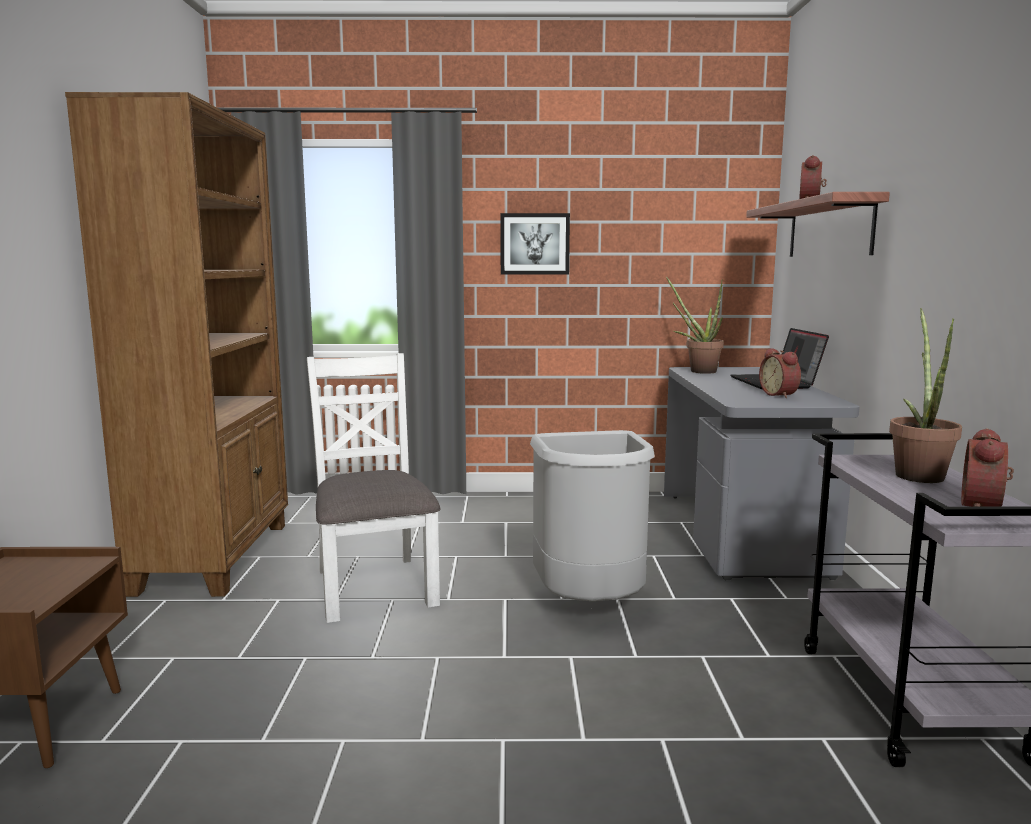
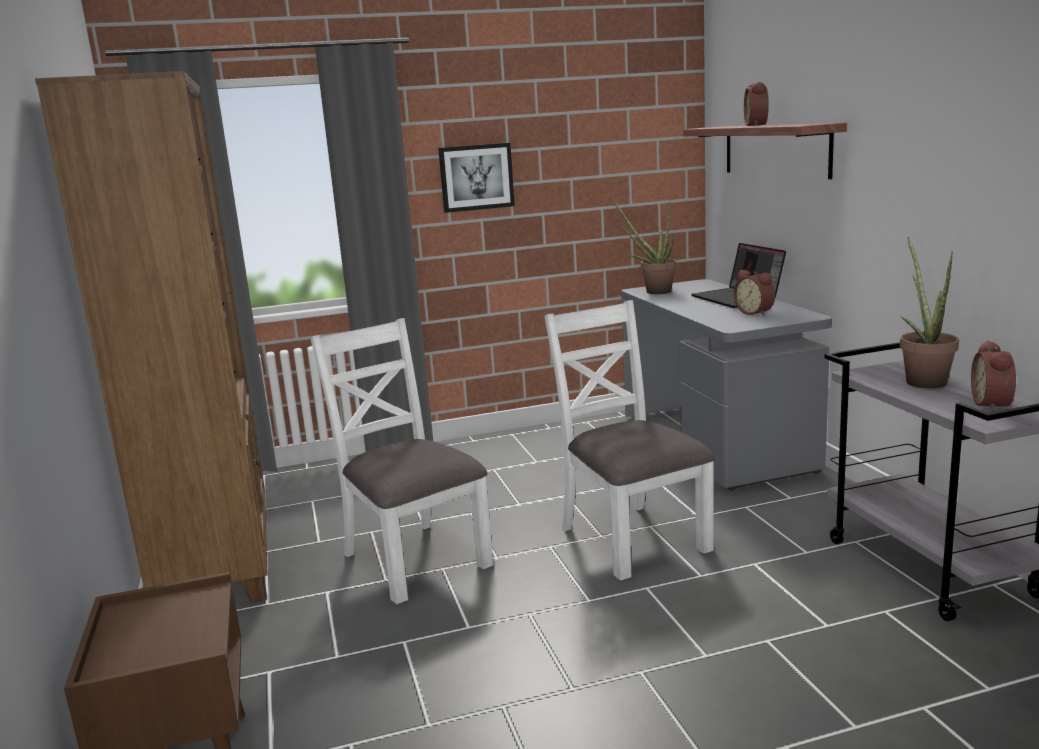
camera: 15 degrees left, 5 degrees up
(590, 606) = (631, 538): grey trash can -> white chair

